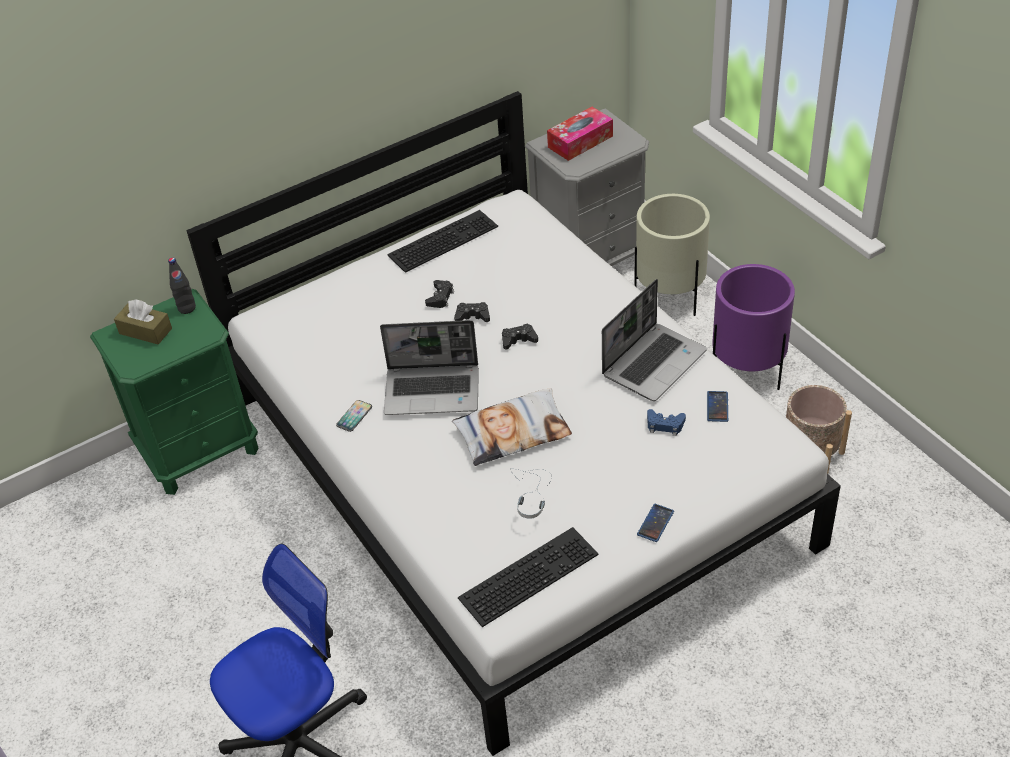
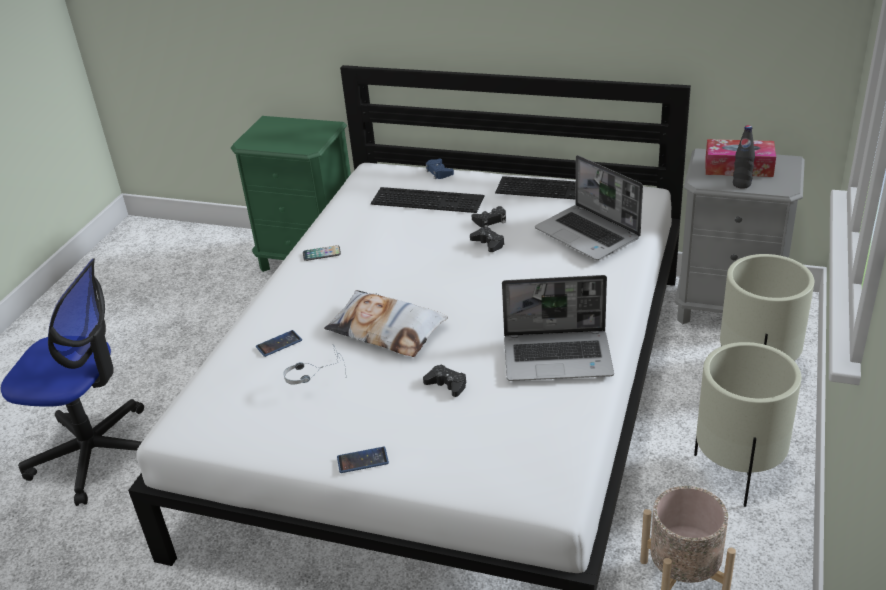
camera: 50 degrees right, 10 degrees down
(145, 331) = (284, 129): brown tissue box -> none
(187, 308) = (322, 129): black bottle -> black bottle (741, 184)
(433, 390) = (387, 270): laptop -> laptop (588, 234)
(518, 340) = (490, 276): black game controller -> black game controller (447, 385)
(528, 573) = (238, 420): keyboard -> keyboard (429, 199)
(665, 425) = (490, 404): blue game controller -> blue game controller (439, 172)
(717, 407) = (550, 422): phone -> phone (279, 344)
(747, 371) = (738, 472): purple planter -> beige planter

